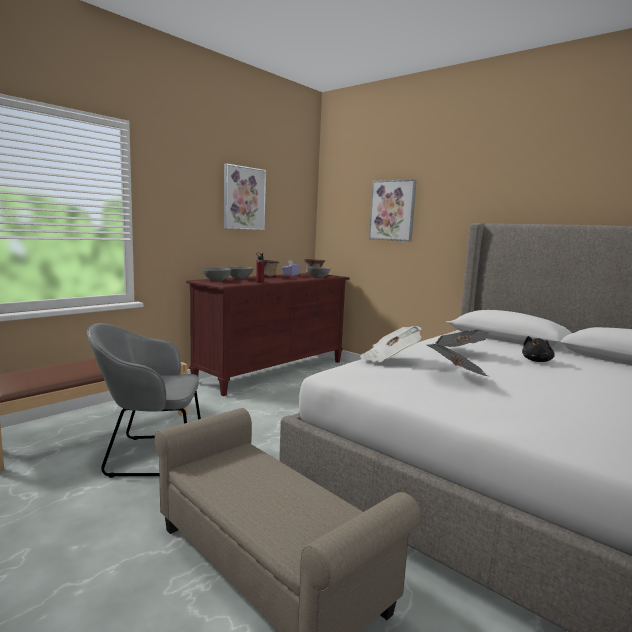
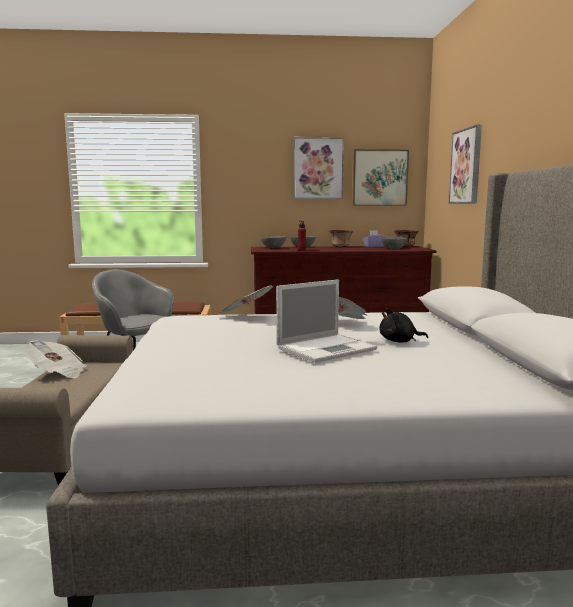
camera: 45 degrees right, 0 degrees up
(288, 211) = (379, 178): none -> picture
(457, 377) = (244, 332): newspaper -> newspaper (58, 373)
(542, 377) = (327, 348): none -> laptop

